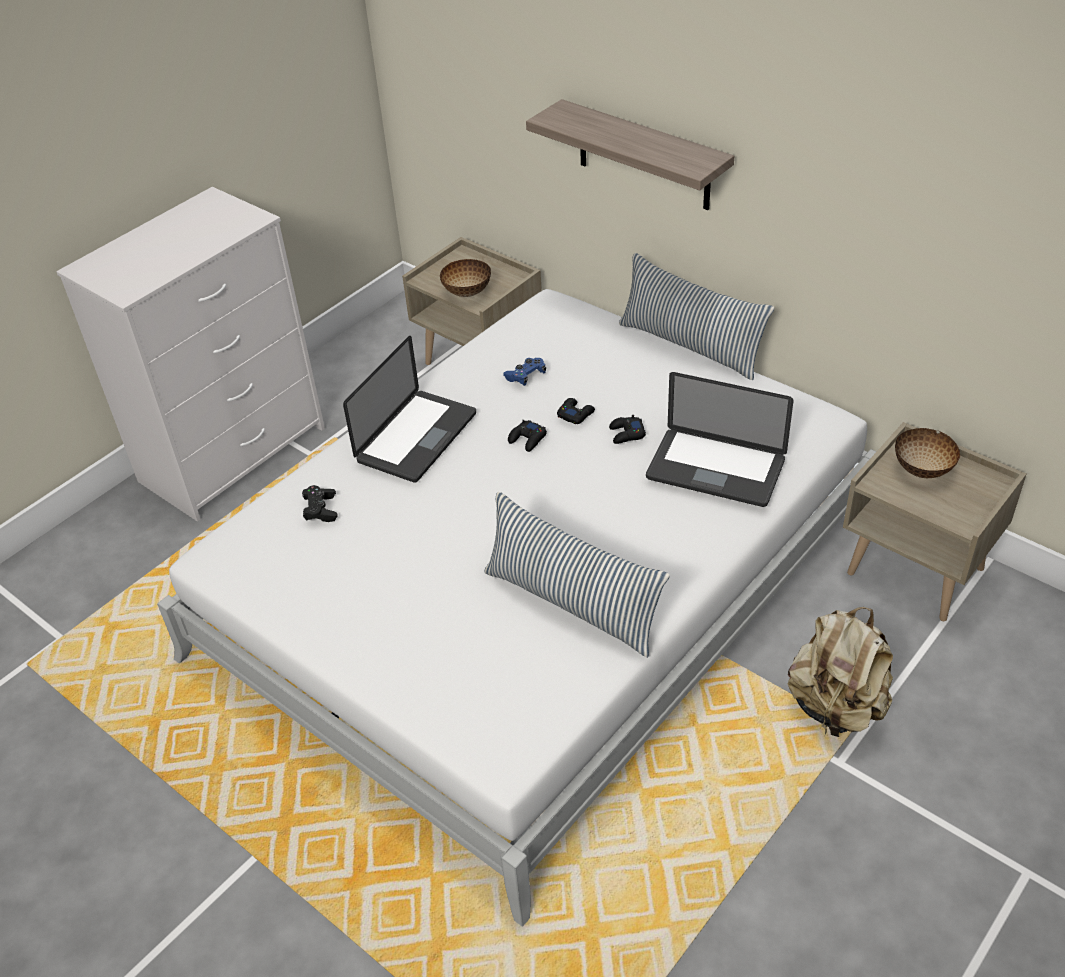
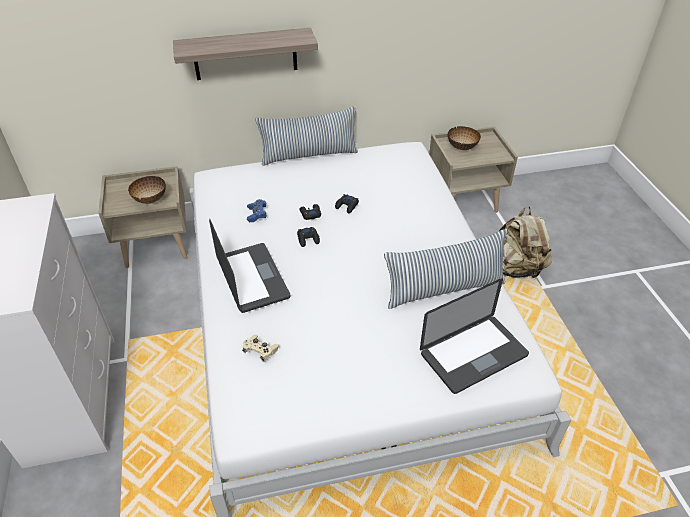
camera: 55 degrees left, 0 degrees up
(321, 510) = (260, 351): black game controller -> beige game controller
(715, 469) = (406, 194): laptop -> laptop (473, 354)

